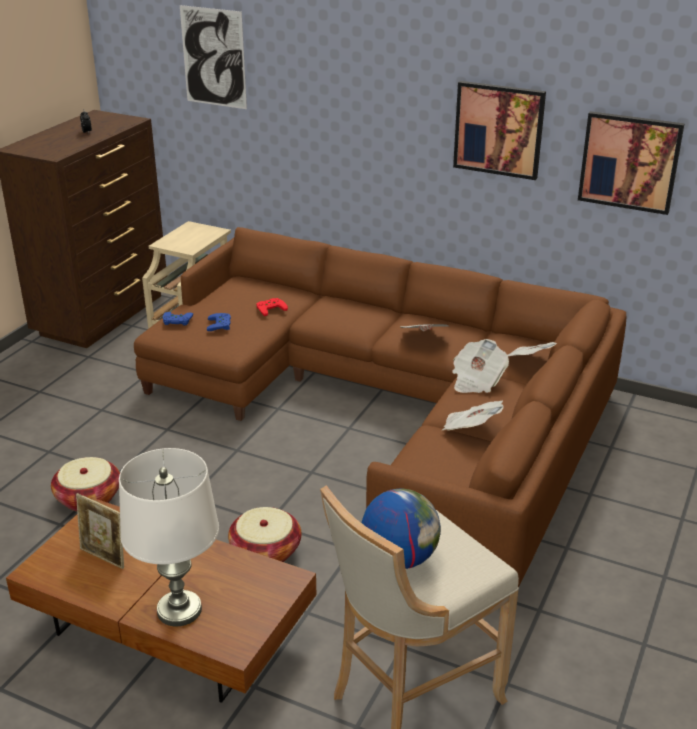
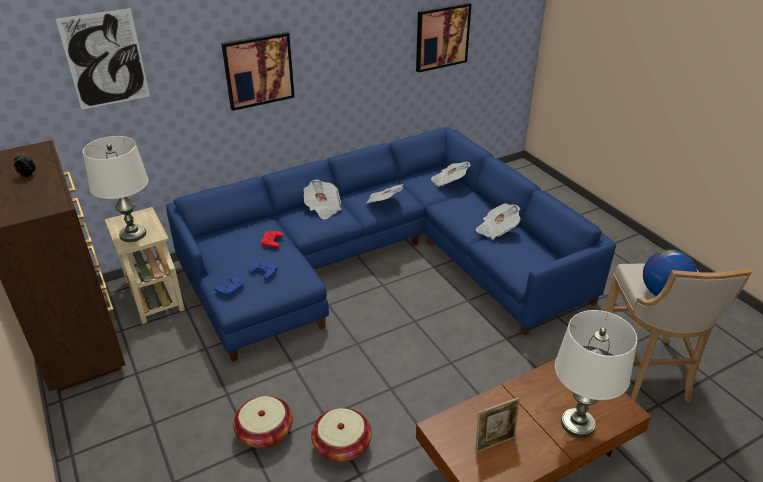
camera: 55 degrees left, 5 degrees up
(179, 240) = (133, 234): none -> white table lamp
(266, 552) = (480, 376): basket -> basket (265, 432)
(393, 410) = (382, 259): brown sofa -> blue sofa
(476, 381) = (450, 206): newspaper -> newspaper (323, 208)
(499, 129) = (362, 42): picture -> picture (258, 70)

